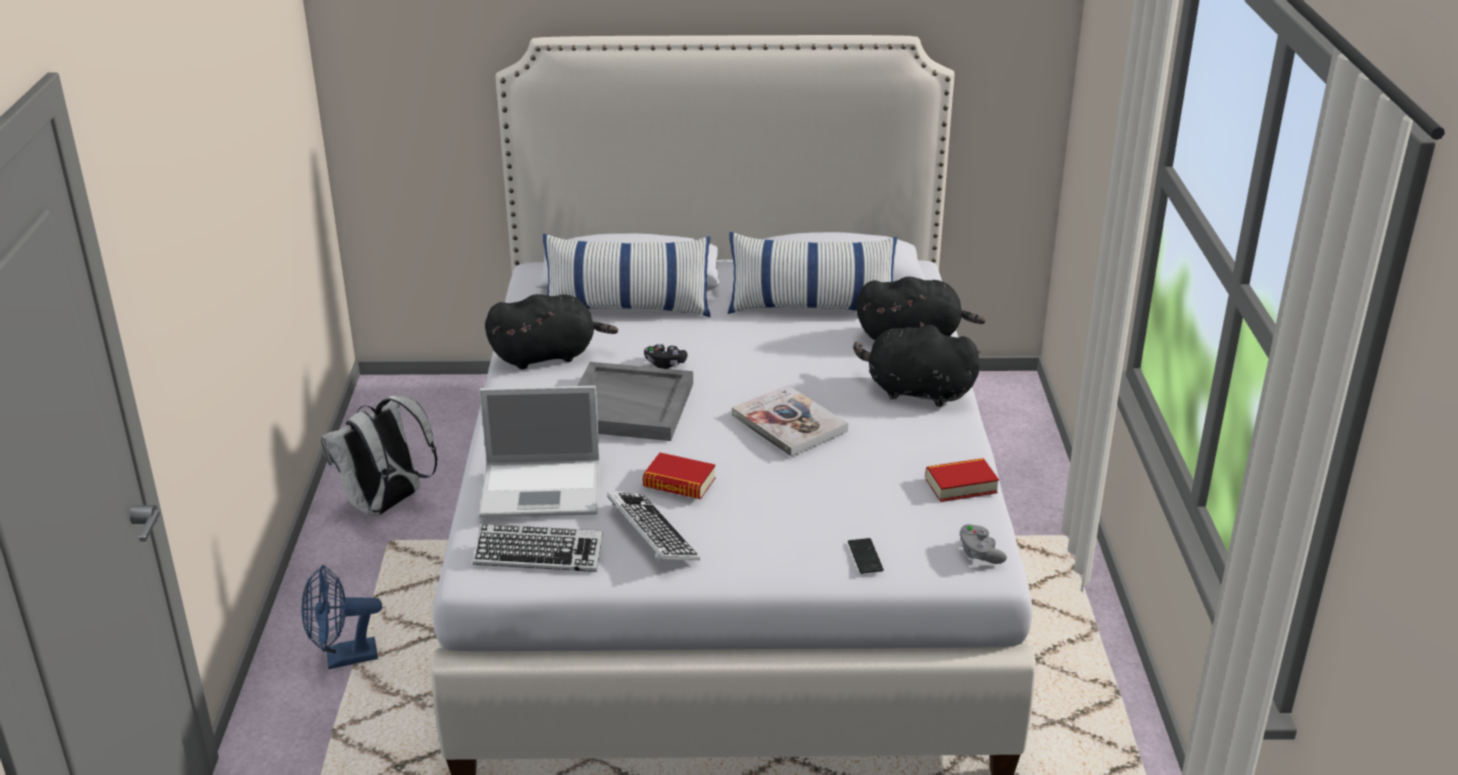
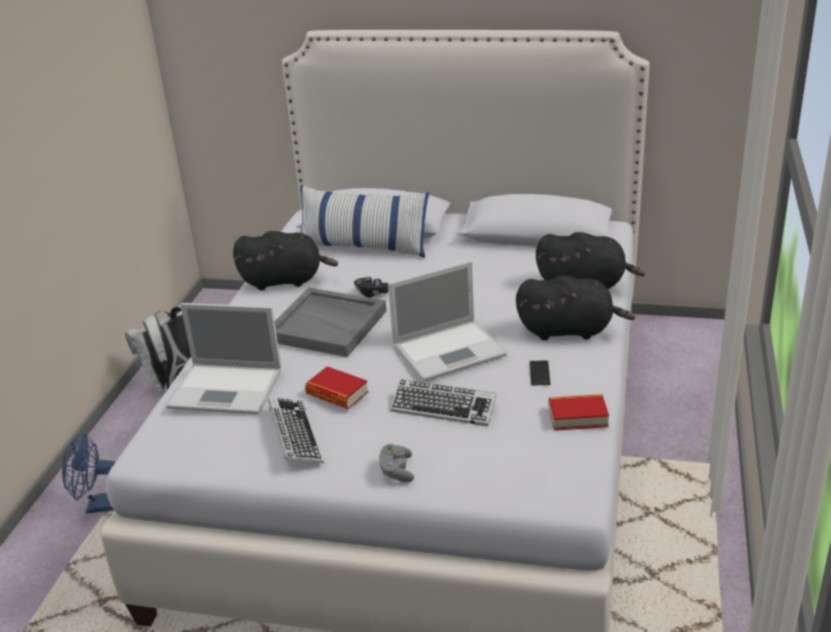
camera: 15 degrees right, 0 degrees up
(539, 554) = (199, 444): keyboard -> keyboard (443, 408)
(789, 423) = (450, 350): book -> laptop
(811, 307) = (510, 254): pillow -> none
(865, 557) = (467, 475): phone -> phone (539, 374)
(915, 391) = (569, 330): black plush toy -> black plush toy turned 150 degrees clockwise
(980, 553) = (571, 482): grey game controller -> grey game controller (397, 471)

